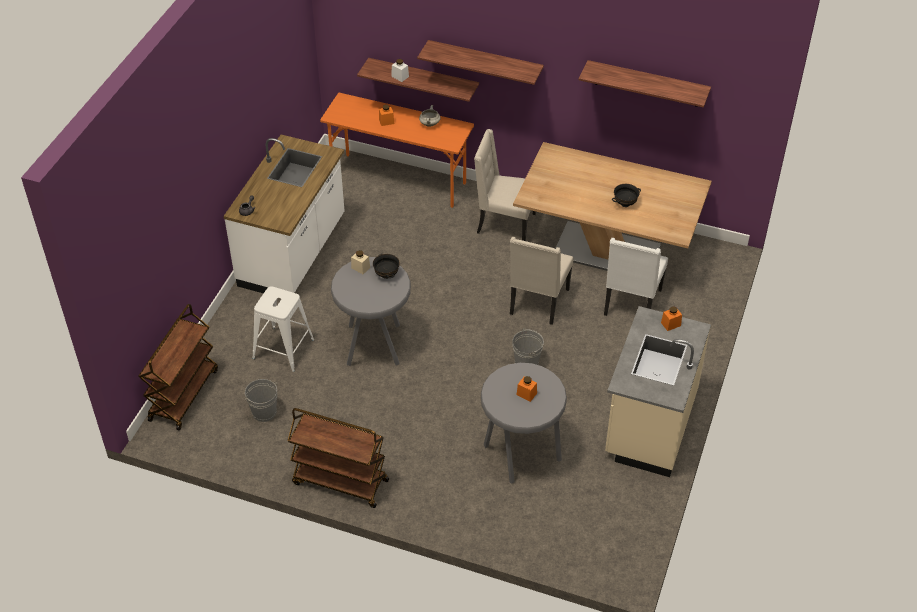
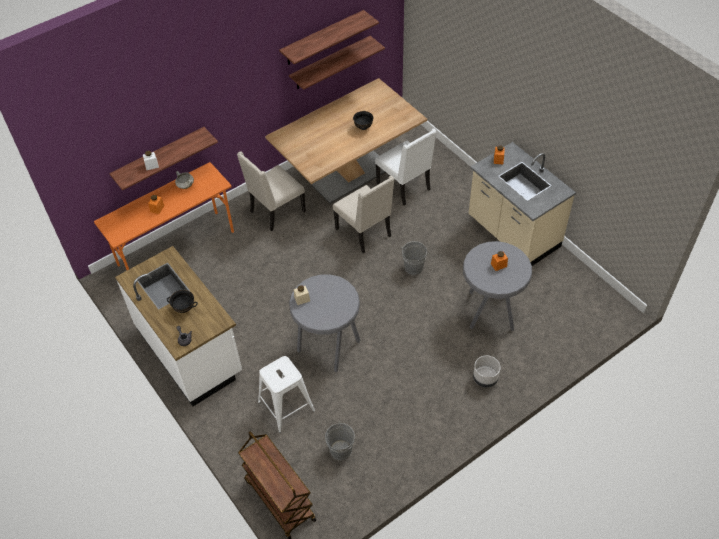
camera: 55 degrees left, 5 degrees up
(339, 482) = (444, 432): brown cart -> none
(387, 275) = (323, 287): black bowl -> black bowl (184, 308)
(430, 487) = (485, 378): none -> grey planter
(485, 62) = (205, 107): shelf -> shelf (330, 63)

